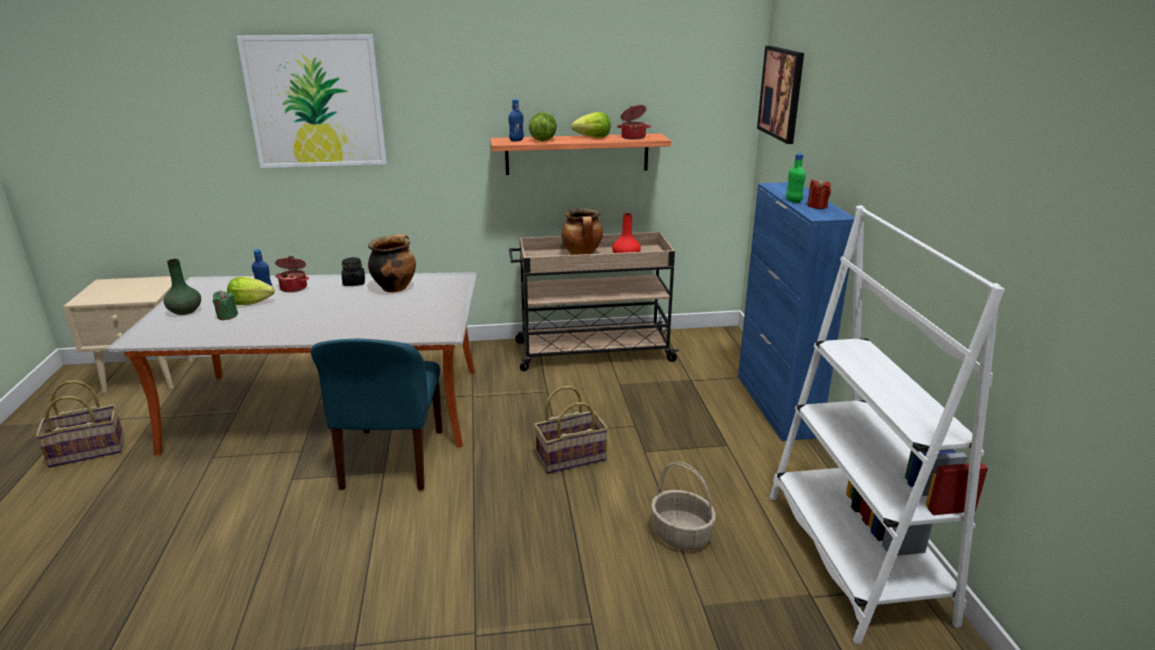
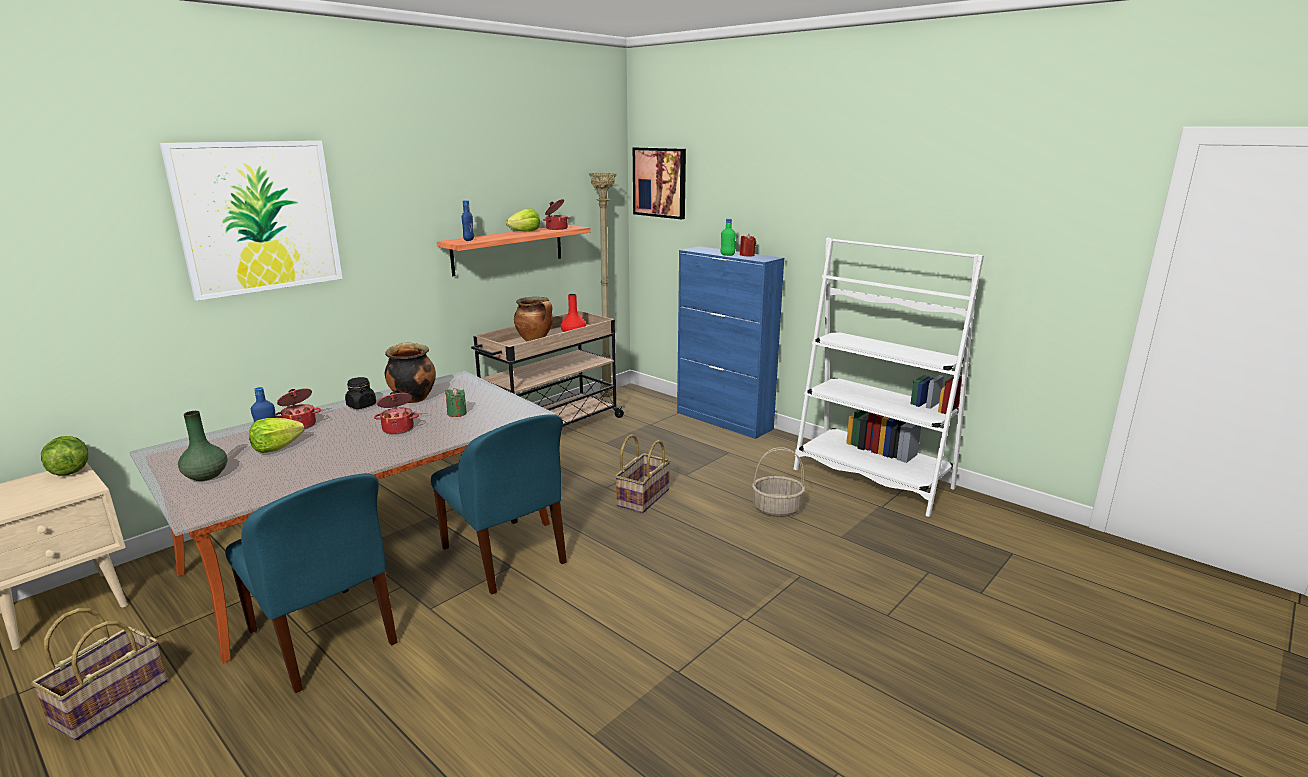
camera: 40 degrees left, 5 degrees down
(214, 468) = (324, 639): none -> blue chair
(227, 316) = (274, 464): green candle -> green candle (457, 413)
(338, 313) = (398, 428): none -> cooking pot
(543, 140) = (490, 237): lettuce -> lettuce (70, 471)
(692, 334) = (608, 397): none -> beige floor lamp

